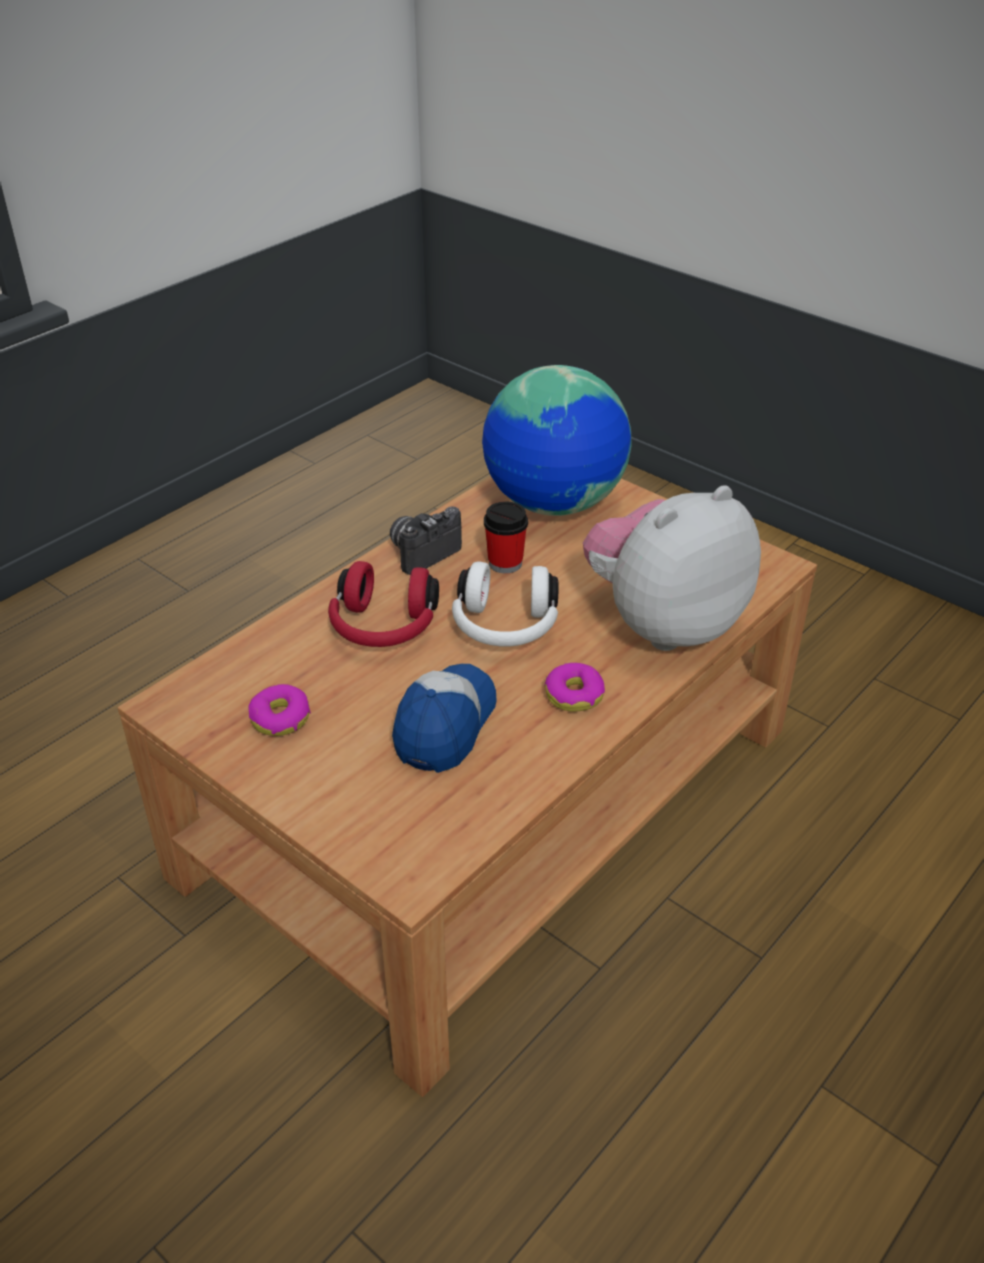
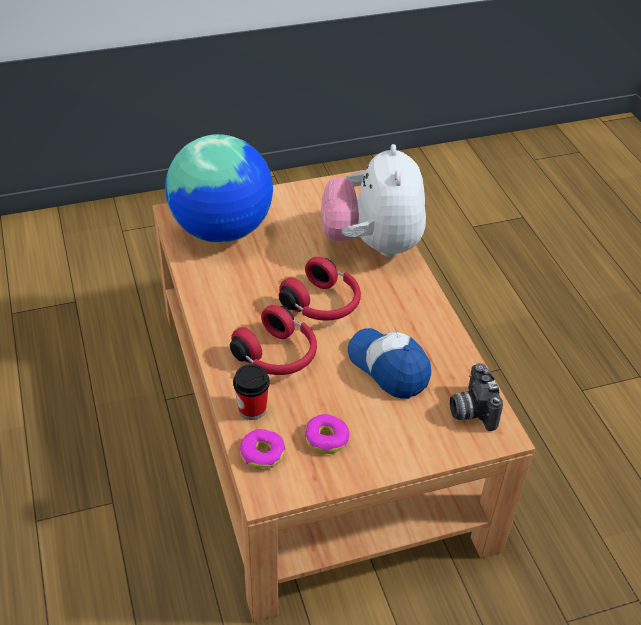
camera: 60 degrees left, 5 degrees up
(422, 552) = (216, 307): camera -> camera (471, 410)
(505, 563) = (262, 277): cup -> cup (252, 409)
(505, 627) = (323, 305): white headphones -> red headphones
(574, 695) = (403, 305): donut -> donut (262, 453)

